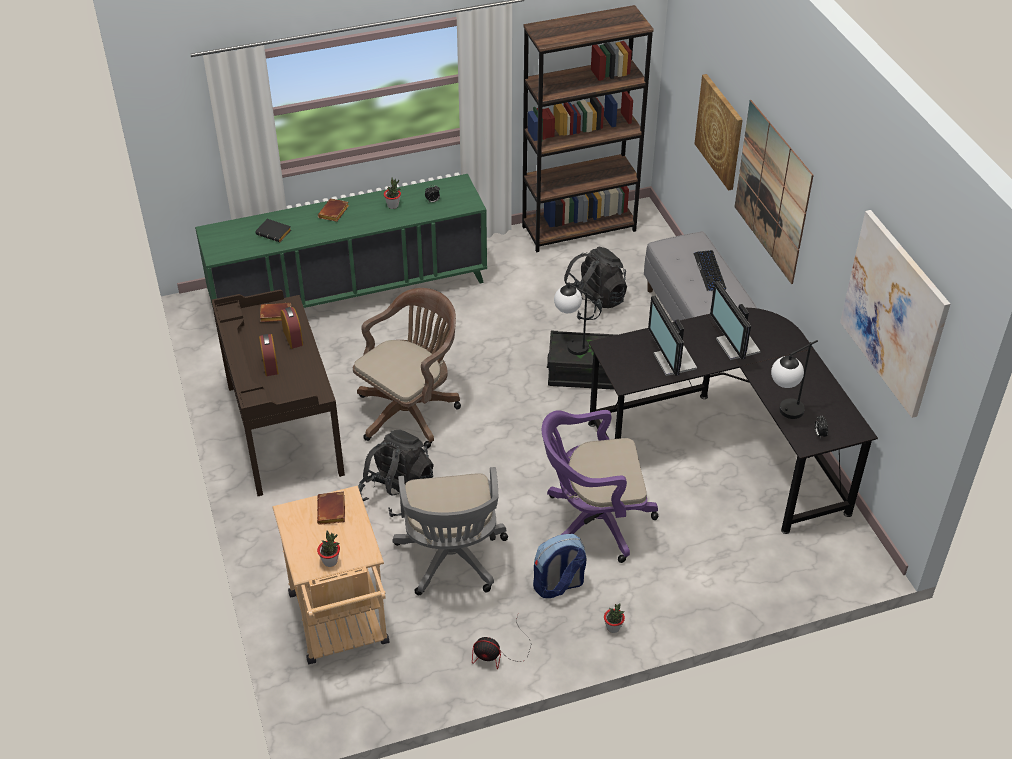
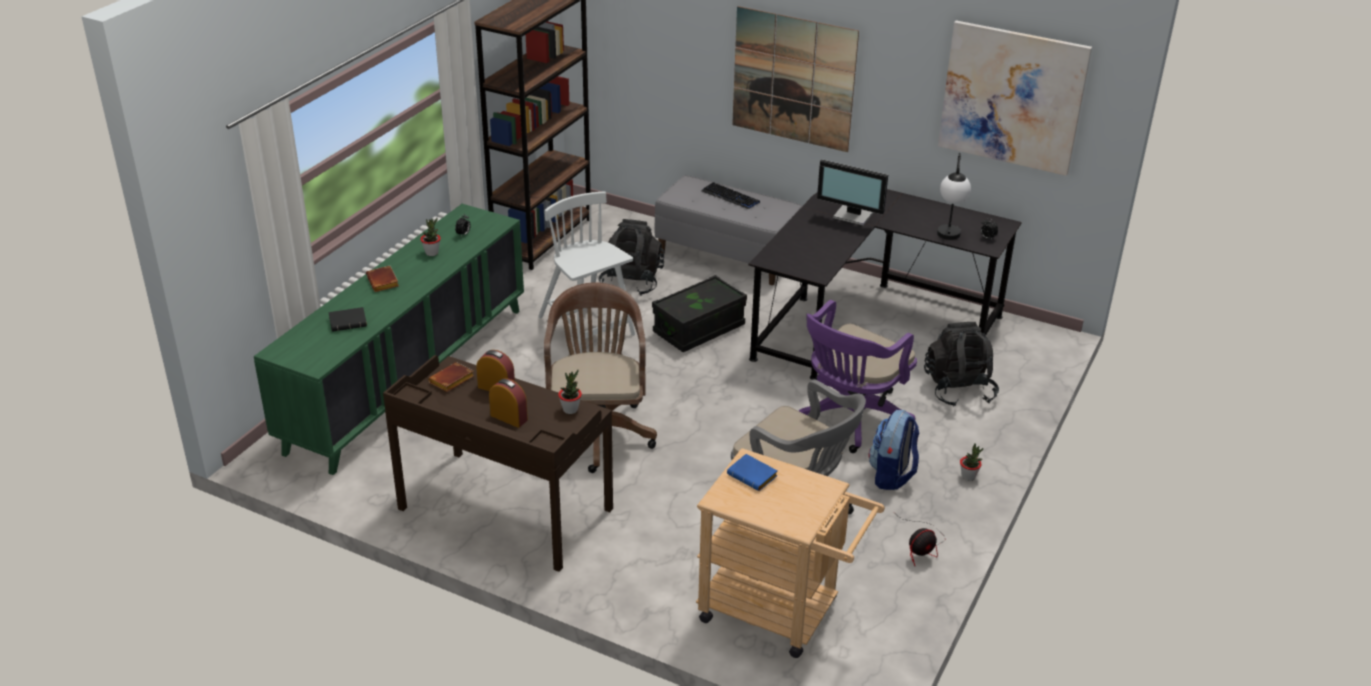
camera: 45 degrees left, 10 degrees down
(330, 561) = (810, 509): potted plant -> potted plant (570, 409)
(332, 511) = (754, 476): brown book -> blue book
(397, 491) = (676, 492): black backpack -> black backpack (958, 390)
(511, 323) = (587, 327): none -> white chair
(570, 343) = (680, 303): table lamp -> none
(673, 362) = (828, 246): monitor -> none
(720, 131) = (687, 63): picture -> none

